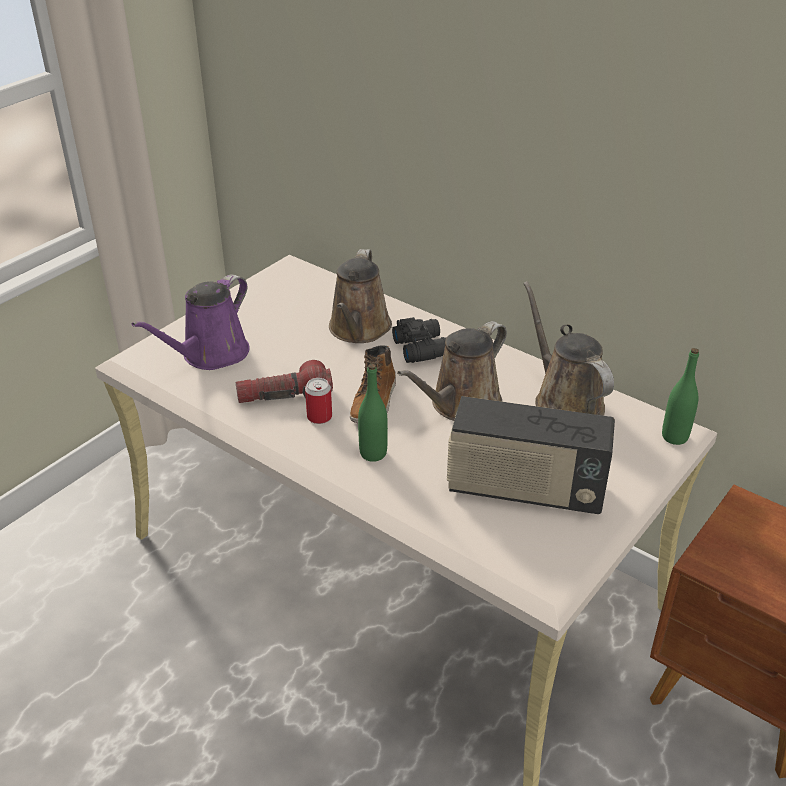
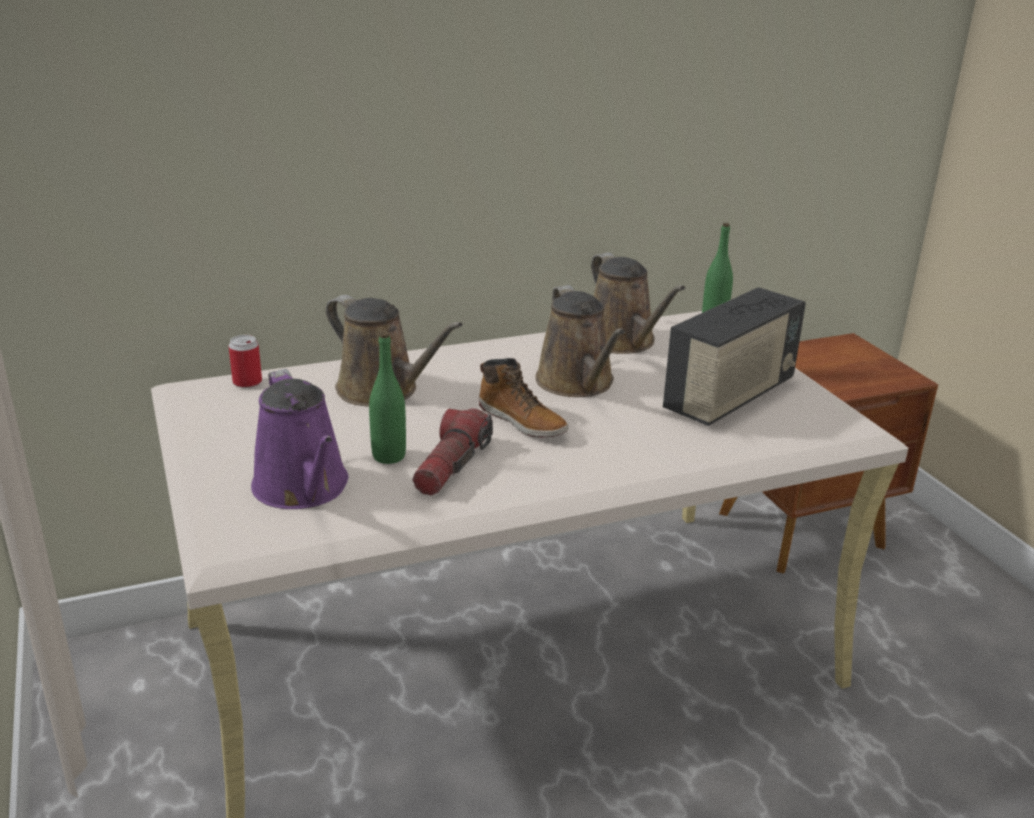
camera: 60 degrees left, 10 degrees down
(319, 417) = (514, 457): can -> can (247, 382)
(373, 453) = (608, 447): green bottle -> green bottle (389, 456)
(422, 347) = (460, 371): black binoculars -> none
(564, 401) = (623, 342): brown watering can -> brown watering can turned 120 degrees counterclockwise

